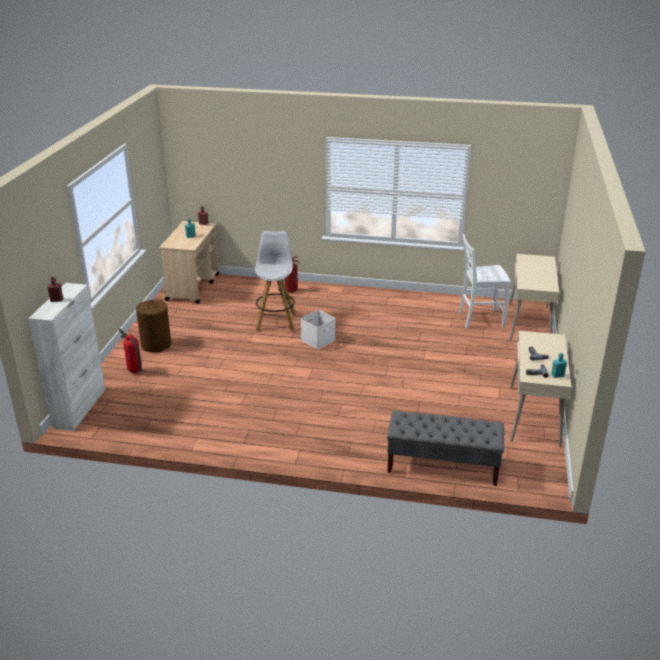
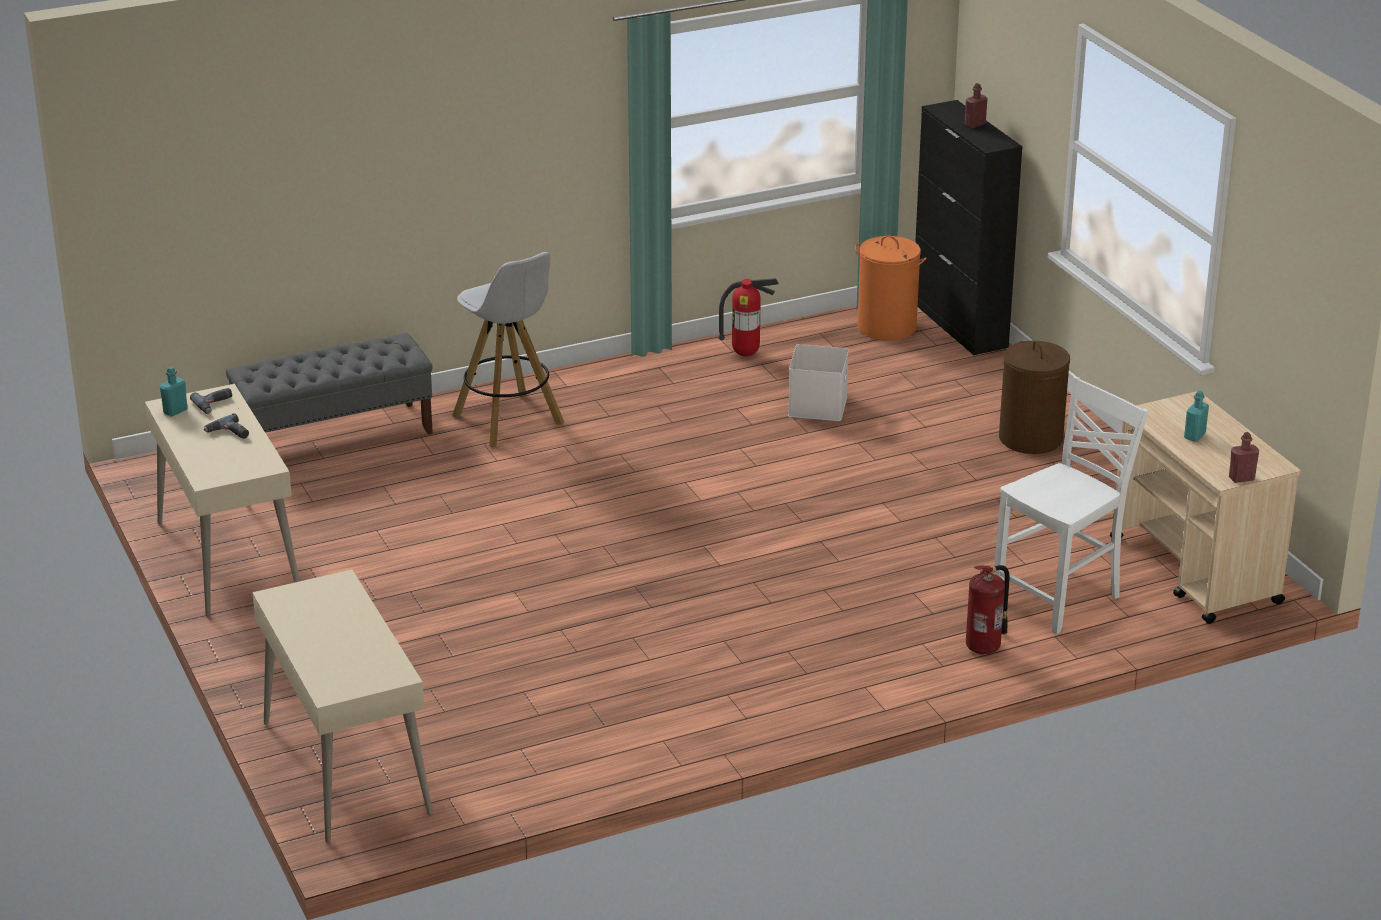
camera: 145 degrees right, 0 degrees up
(80, 408) = (959, 325): white cabinet -> black cabinet
(110, 420) = (887, 327): none -> orange laundry basket
(134, 371) = (980, 390): fire extinguisher -> fire extinguisher (746, 354)
(276, 321) = (898, 561): white stool -> white stool (509, 421)
(318, 339) = (763, 555): white storage box -> white storage box (818, 406)
(479, 319) = (473, 737): white chair -> white chair (1060, 598)

